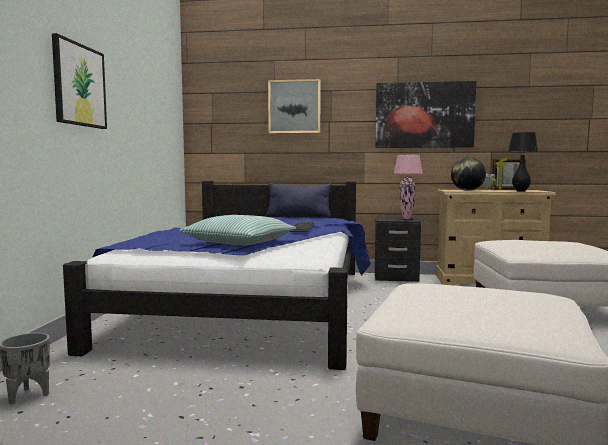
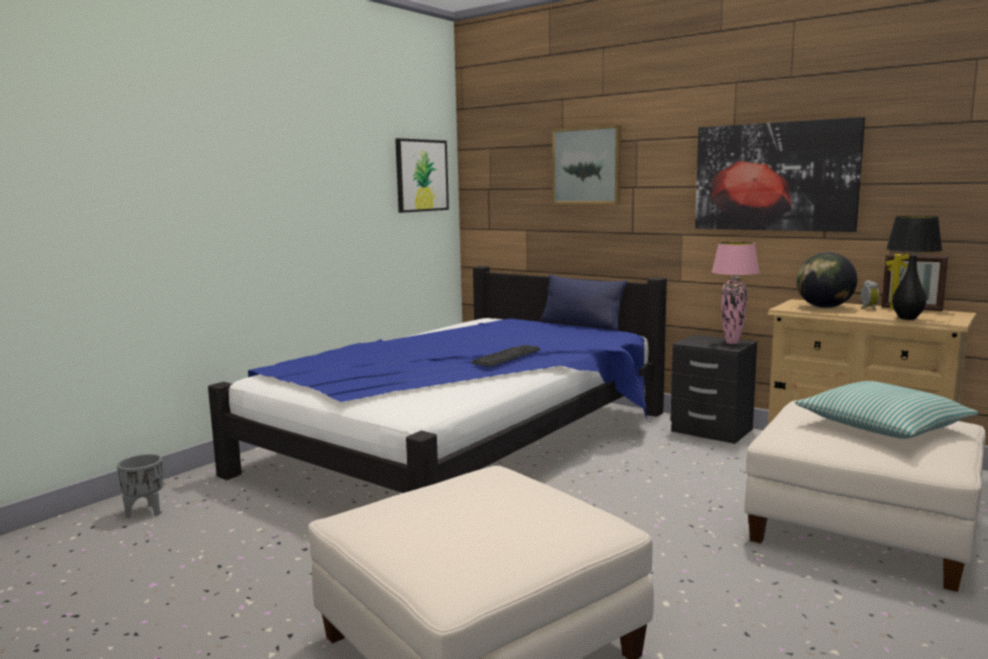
camera: 30 degrees right, 5 degrees up
(79, 85) = (260, 183): picture -> picture (421, 175)
(239, 242) = (384, 377): pillow -> pillow (882, 426)

